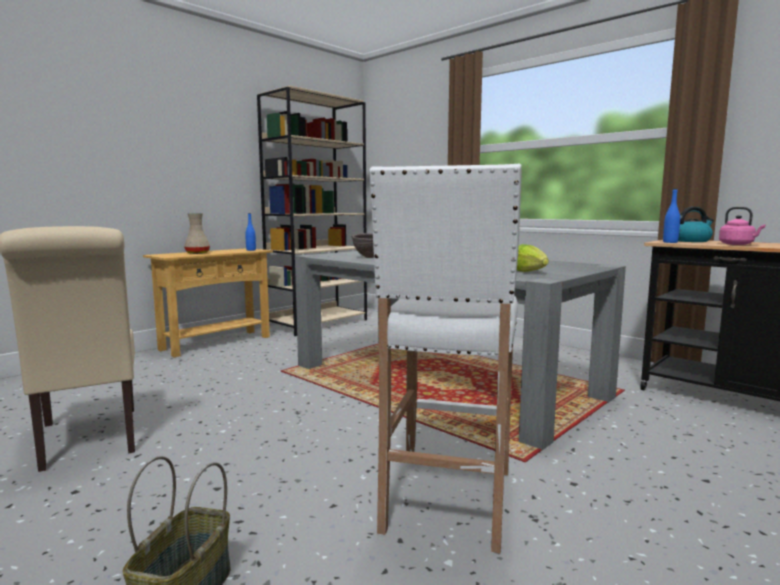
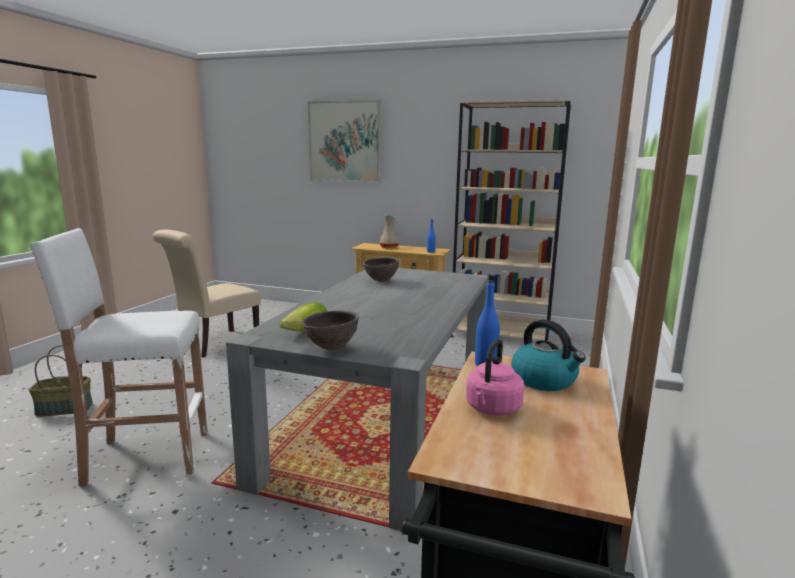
camera: 65 degrees right, 5 degrees up
(97, 113) = (345, 142): none -> picture
(575, 271) = (331, 348): none -> brown bowl

